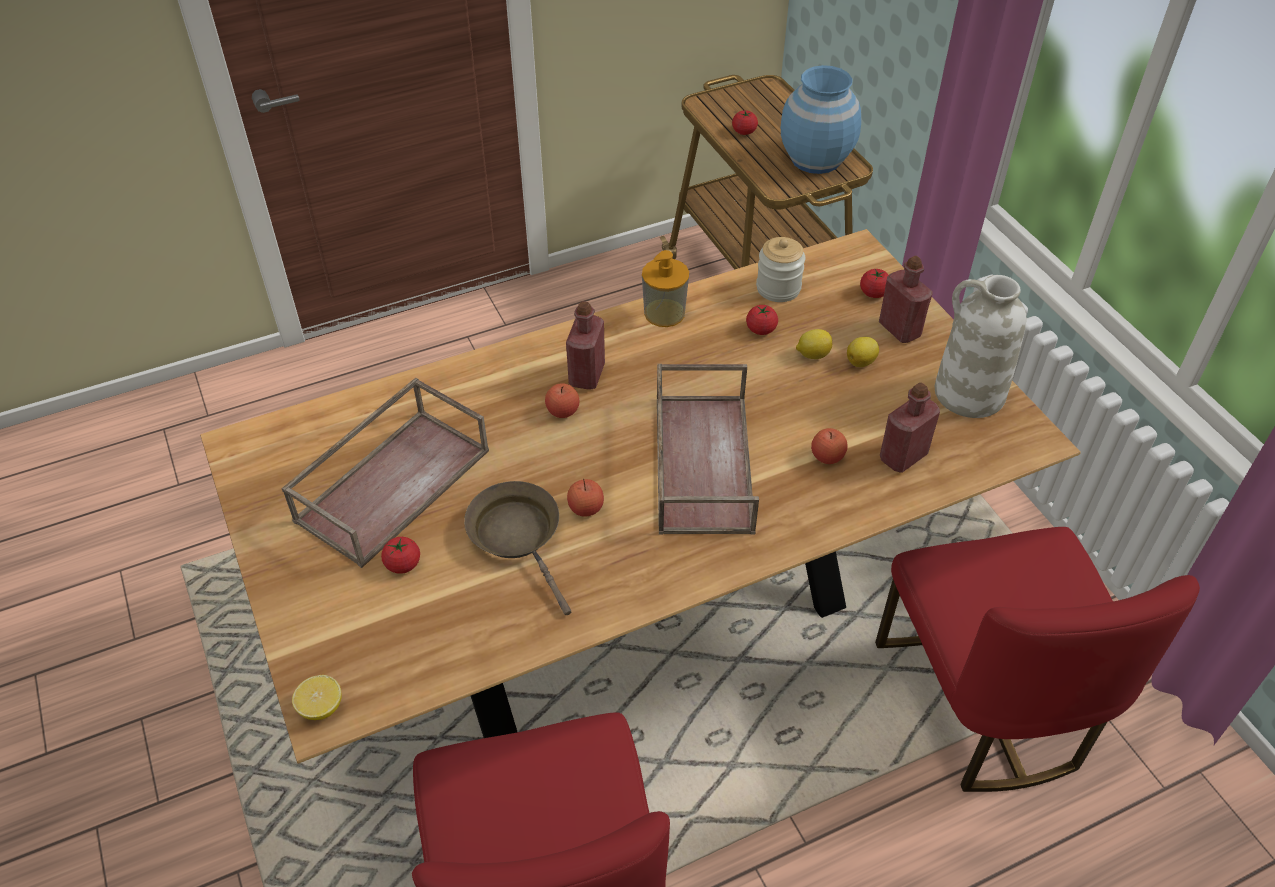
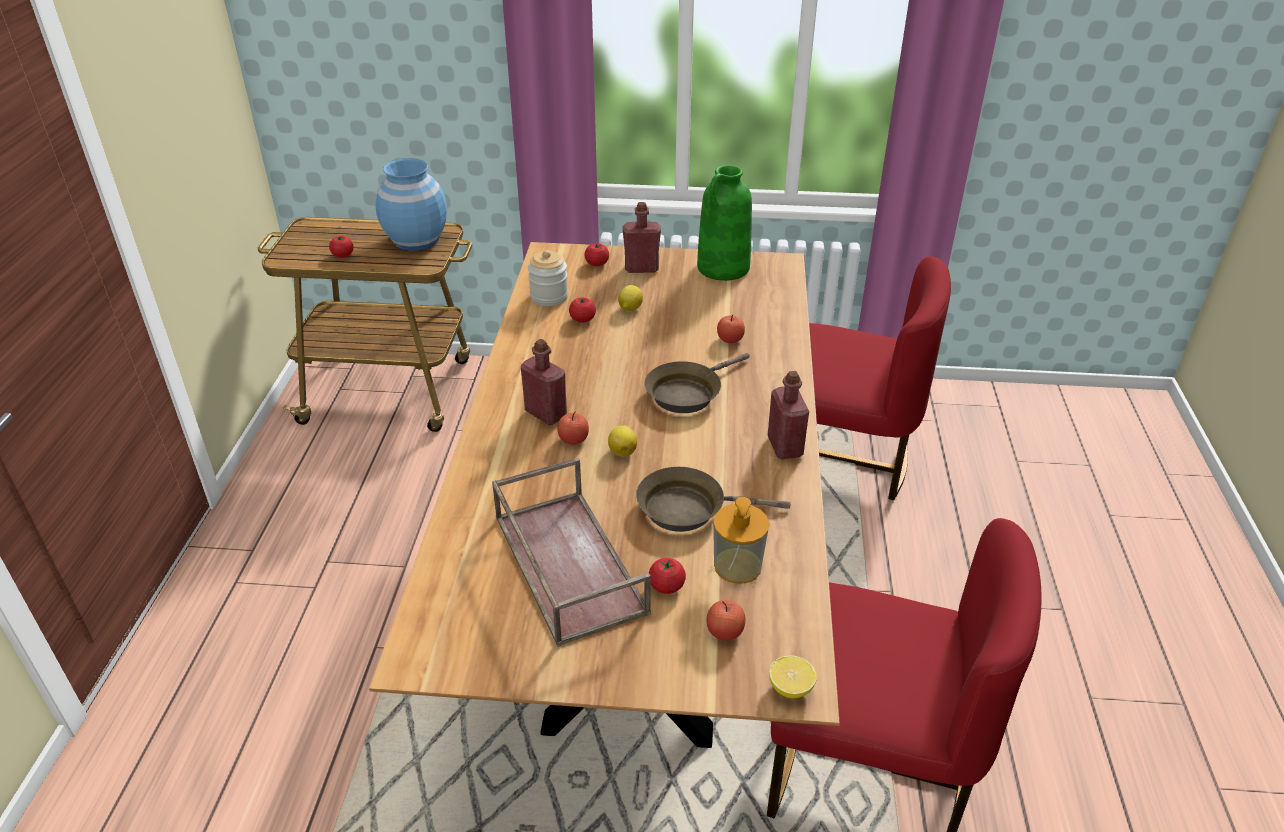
camera: 60 degrees left, 10 degrees down
(586, 508) = (687, 463): apple -> apple (725, 632)
(664, 313) = (518, 353): soap dispenser -> soap dispenser (737, 566)
(701, 461) = (687, 393): brown tray -> brown frying pan
(861, 362) = (656, 293): lemon -> lemon (622, 451)
(903, 456) = (755, 312): red bottle -> red bottle (785, 447)
(968, 394) = (723, 268): white vase -> green vase

